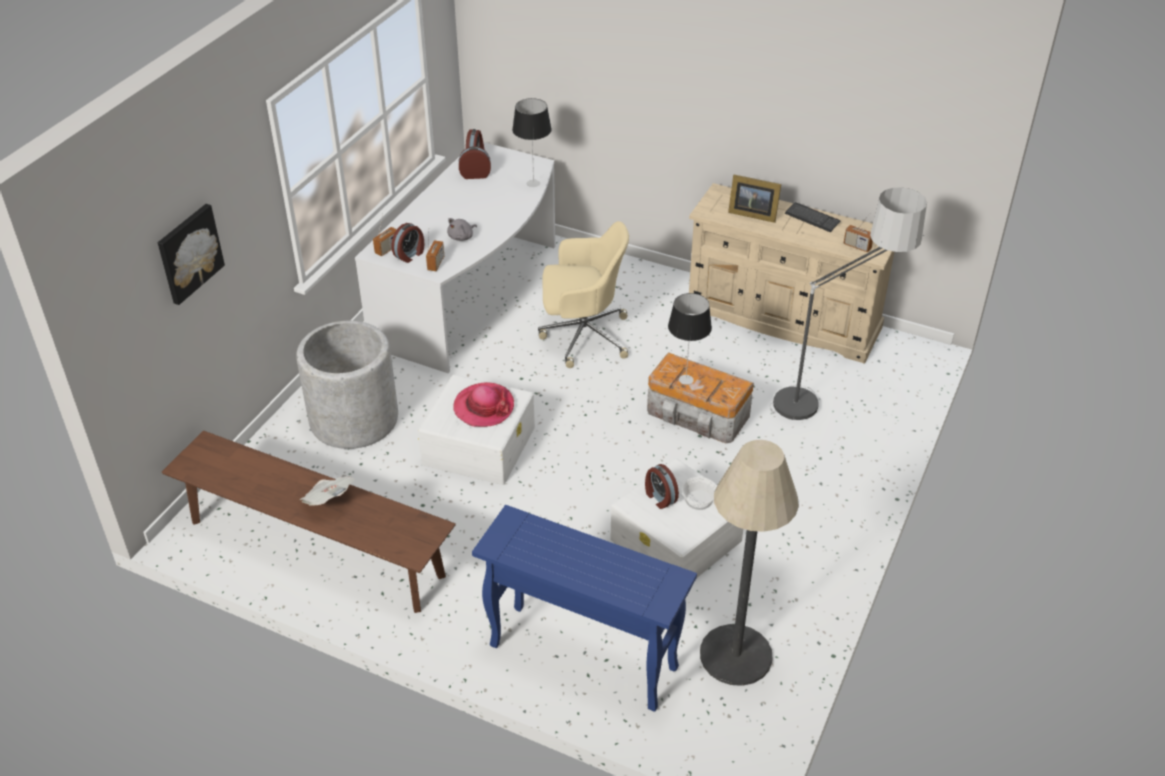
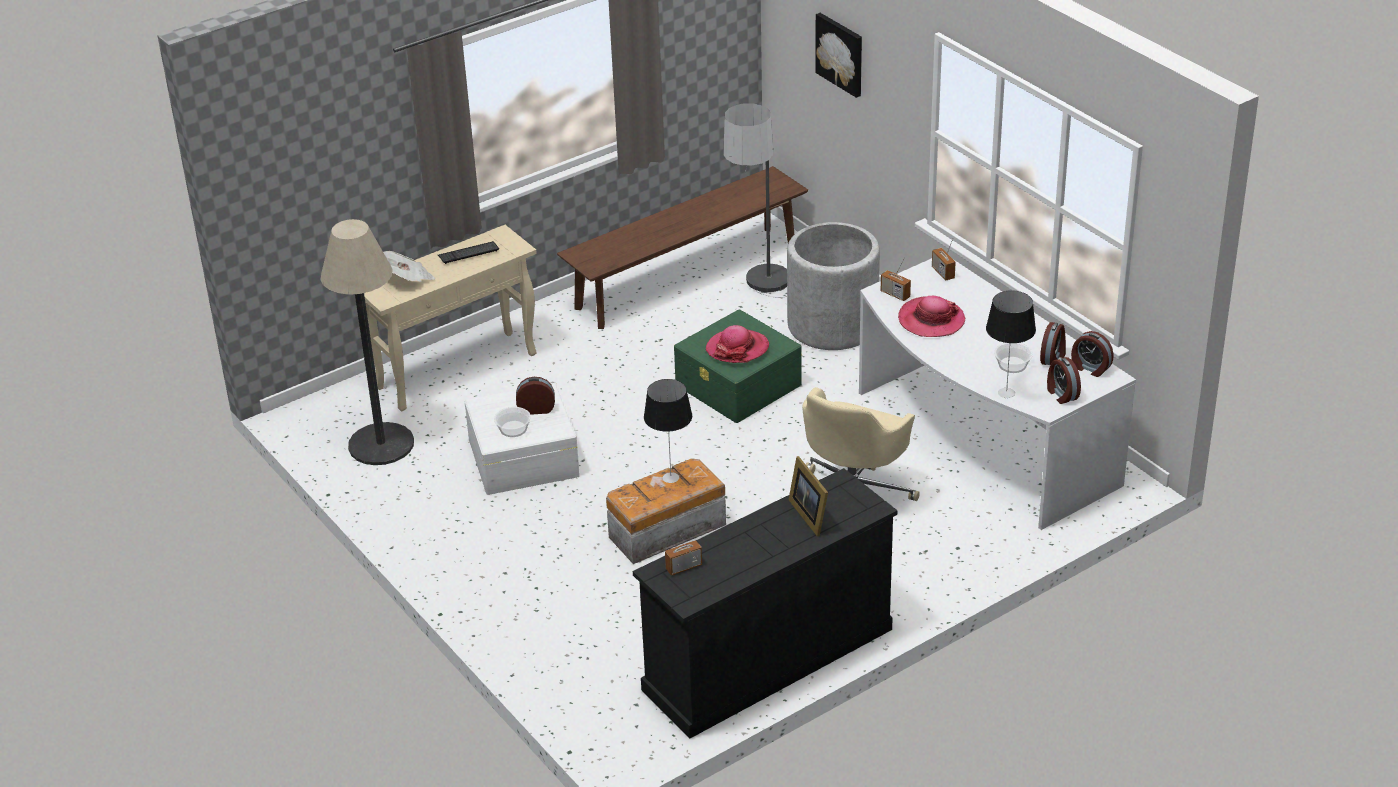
camera: 120 degrees right, 5 degrees down
(329, 500) = (670, 229): newspaper -> newspaper (407, 279)
(410, 255) = (922, 283): alarm clock -> alarm clock (1061, 394)
(462, 237) = (931, 320): grey plush toy -> hat
(479, 445) = (738, 385): white storage box -> green storage box
(496, 188) = (1013, 365): none -> bowl
(581, 657) = (457, 370): blue console table -> beige console table
(751, 213) = (810, 514): picture frame -> picture frame turned 75 degrees counterclockwise
(783, 319) = (767, 660): beige dresser -> black dresser
(812, 218) = (764, 557): keyboard -> keyboard (468, 253)
(828, 399) = (610, 633): floor lamp -> floor lamp (762, 302)

